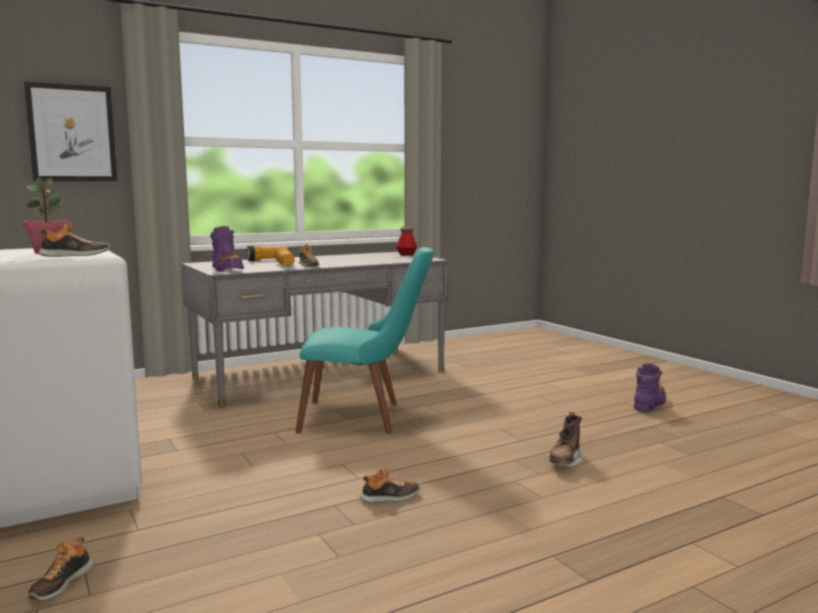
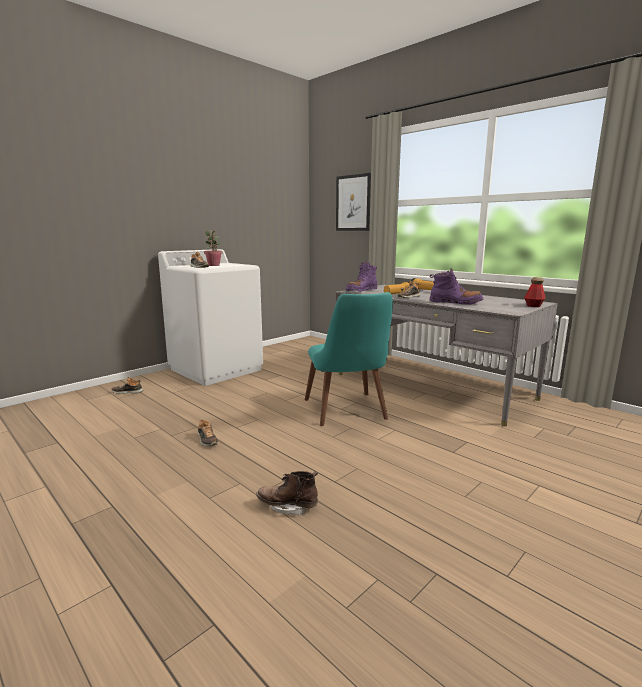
camera: 75 degrees right, 5 degrees up
(649, 404) = (542, 578): purple boot -> purple boot (455, 302)

